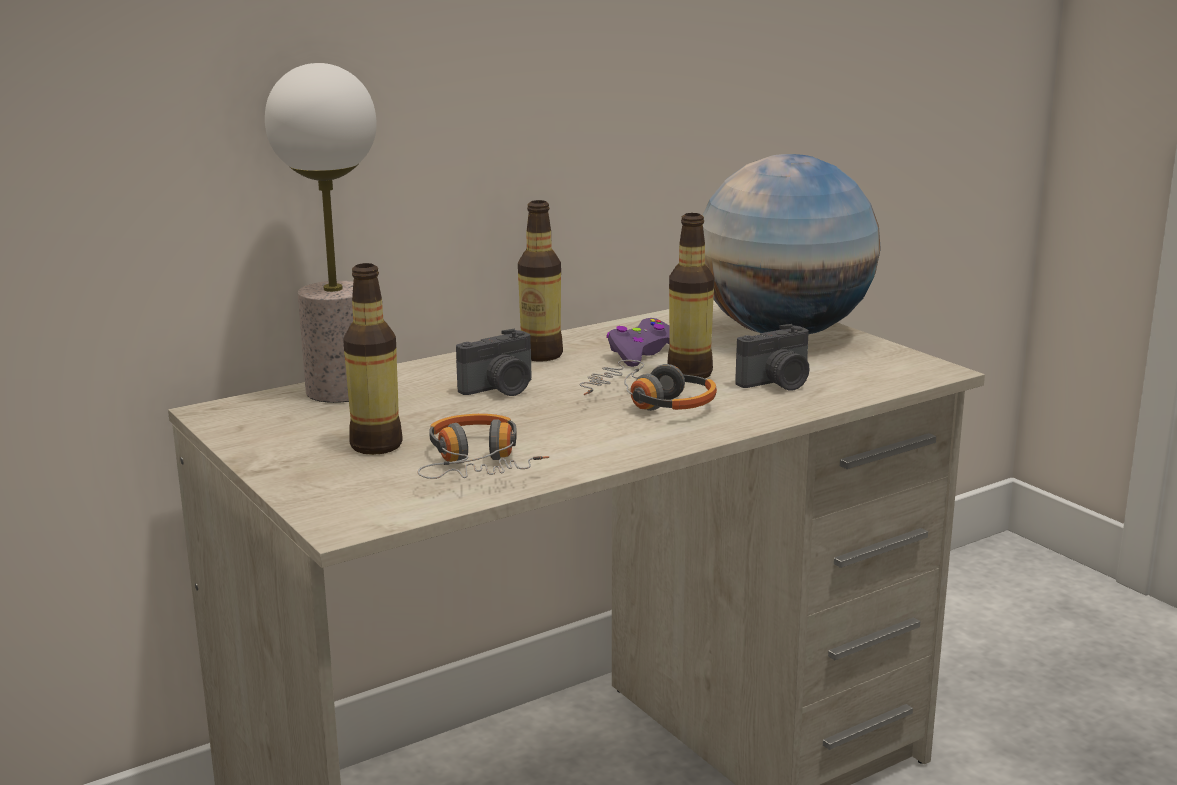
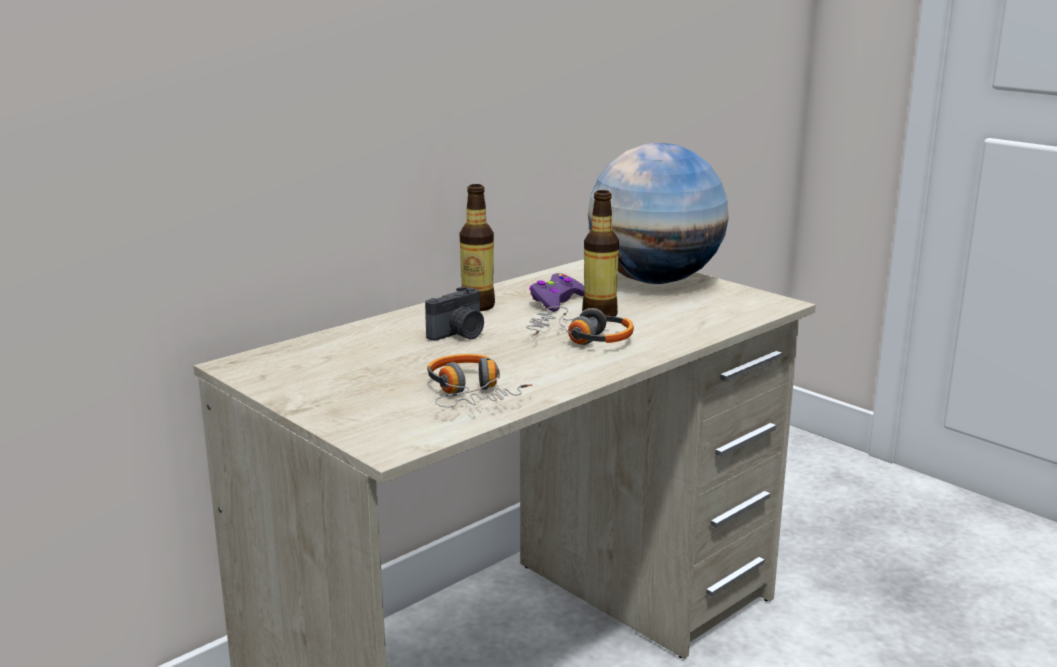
camera: 10 degrees left, 0 degrees up
(341, 391) = (331, 342): table lamp -> none
(376, 445) = (382, 384): bottle -> none
(778, 383) = (669, 319): camera -> none

